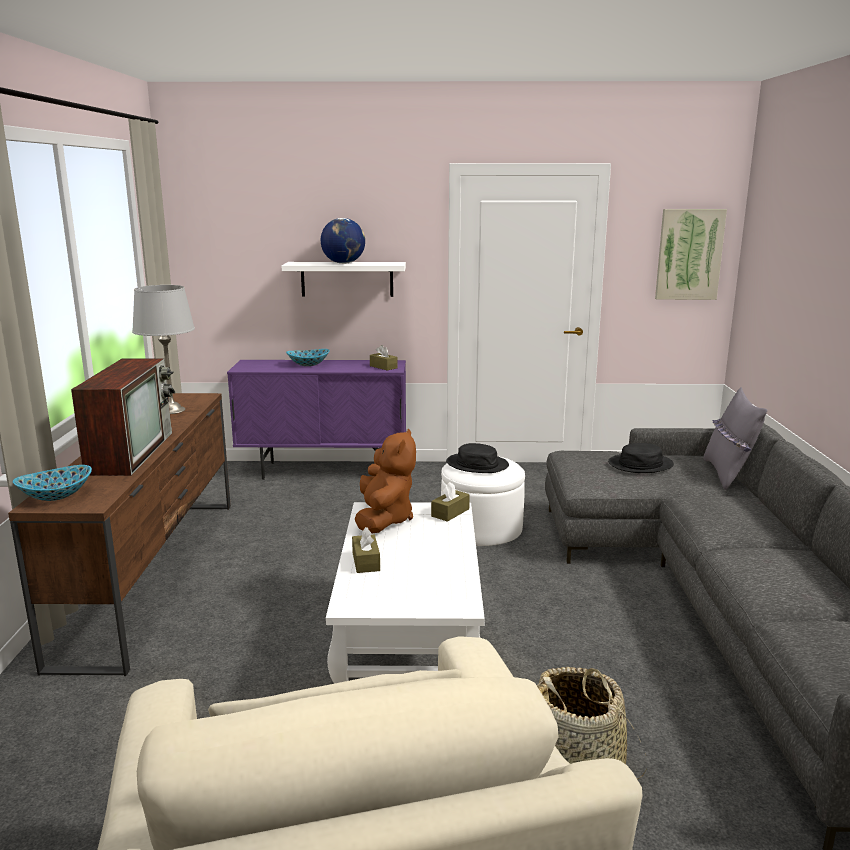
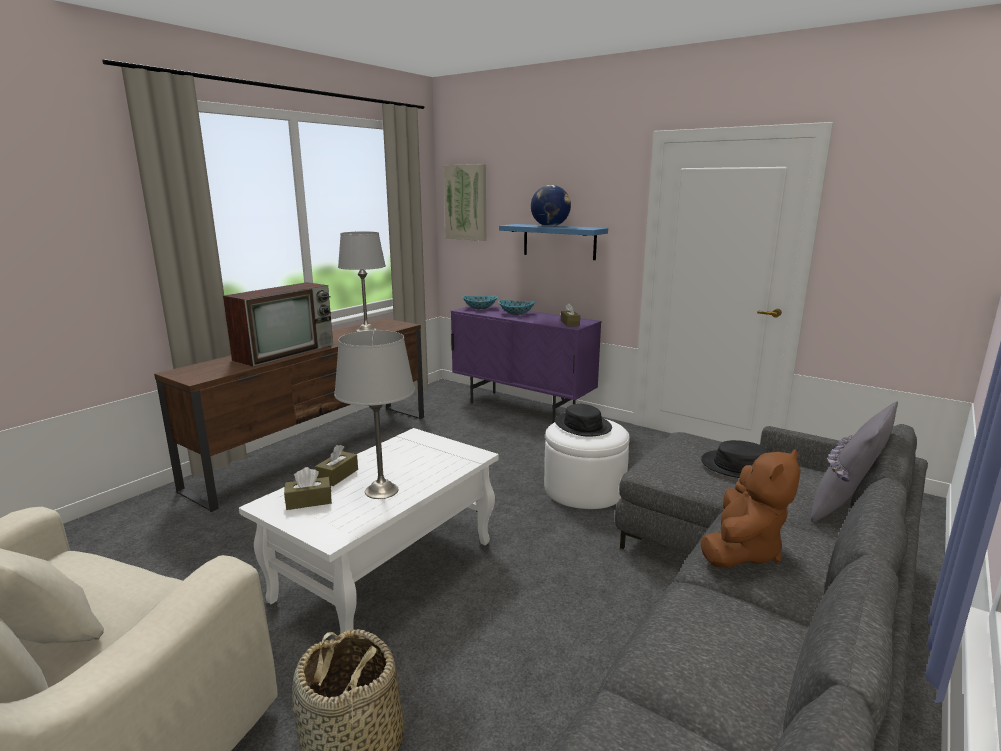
camera: 35 degrees right, 0 degrees up
(56, 496) = (192, 370): bowl -> bowl (480, 308)
(347, 279) = (559, 241): white shelf -> blue shelf
(384, 519) = (409, 447): brown plush toy -> brown plush toy (742, 551)
(431, 560) = (381, 491): none -> grey table lamp
(450, 512) = (466, 457): brown tissue box -> brown tissue box (309, 501)
(689, 254) = (933, 233): picture -> picture (466, 202)

